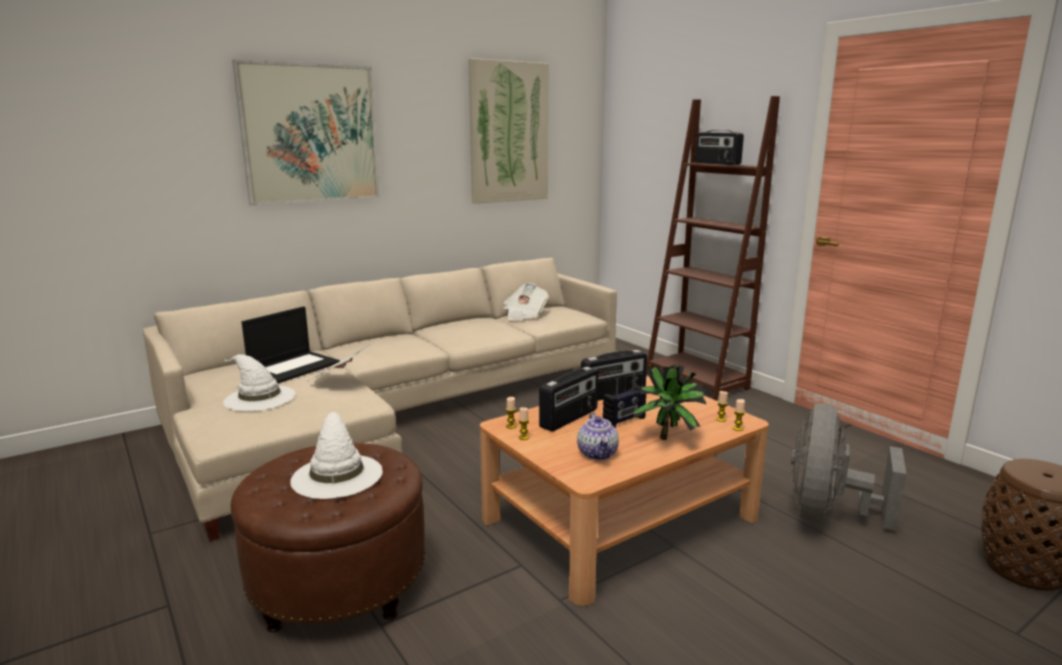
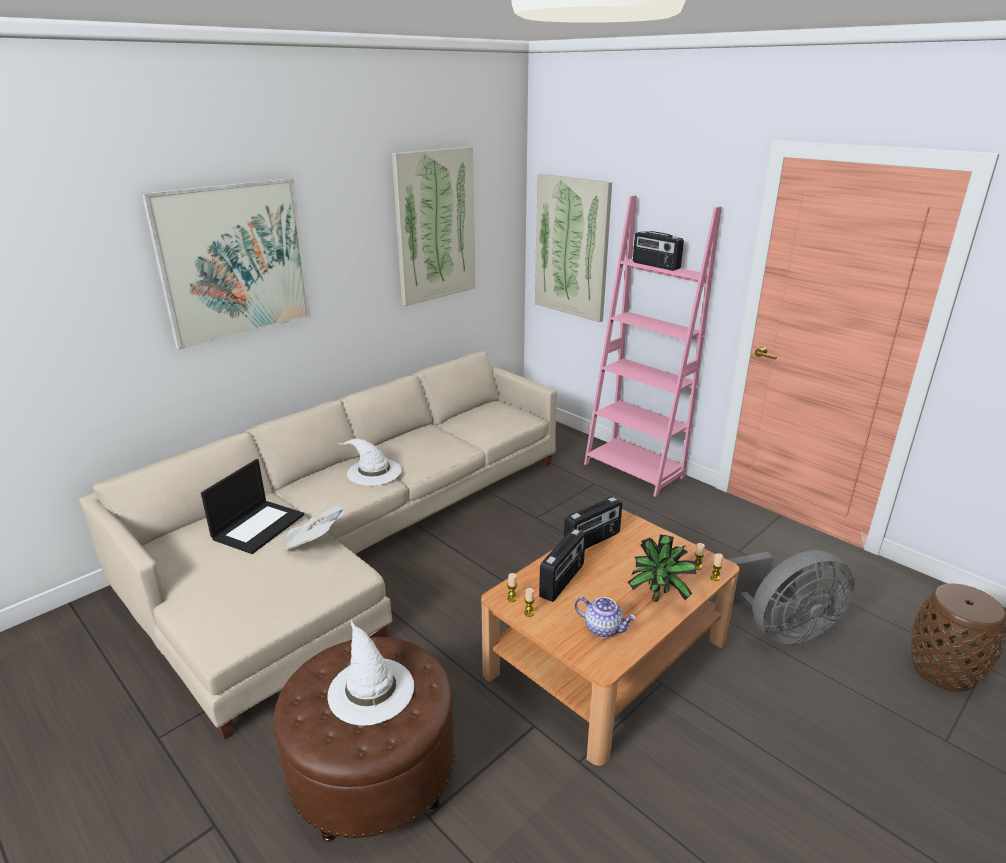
camera: 10 degrees left, 10 degrees up
(258, 397) = (240, 579): white hat -> white hat (373, 471)
(524, 314) = (465, 419): newspaper -> none
(598, 454) = (603, 628): teapot -> teapot turned 45 degrees counterclockwise
(624, 421) = (613, 579): radio -> none
(643, 161) = (572, 247): none -> picture
(696, 380) = (634, 470): brown bookcase -> pink bookcase
(827, 515) = (781, 629): grey fan -> grey fan turned 120 degrees counterclockwise

